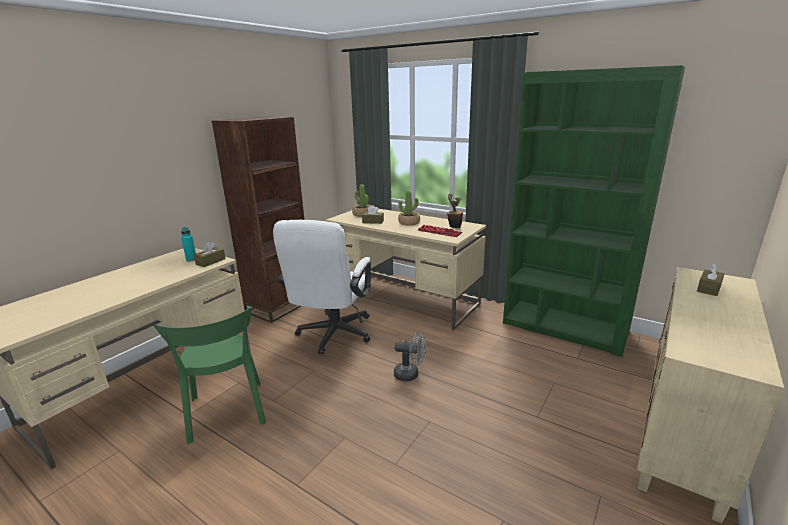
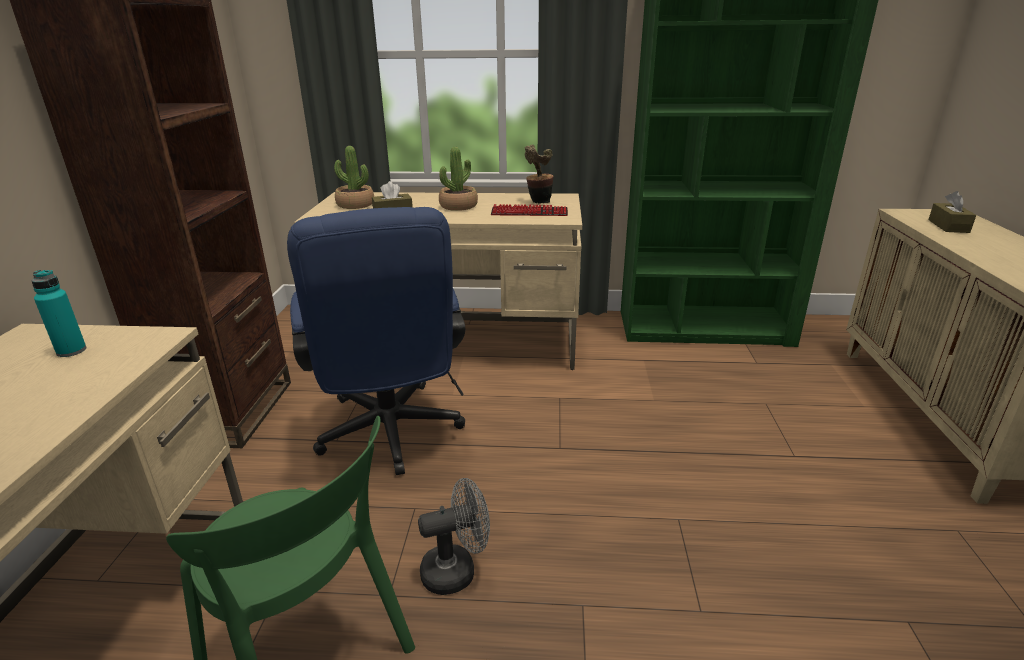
camera: 30 degrees left, 5 degrees up
(210, 261) = (136, 344): brown tissue box -> none
(332, 336) = (391, 436): white office chair -> blue office chair
(410, 374) = (580, 457): grey fan -> grey fan (457, 570)

